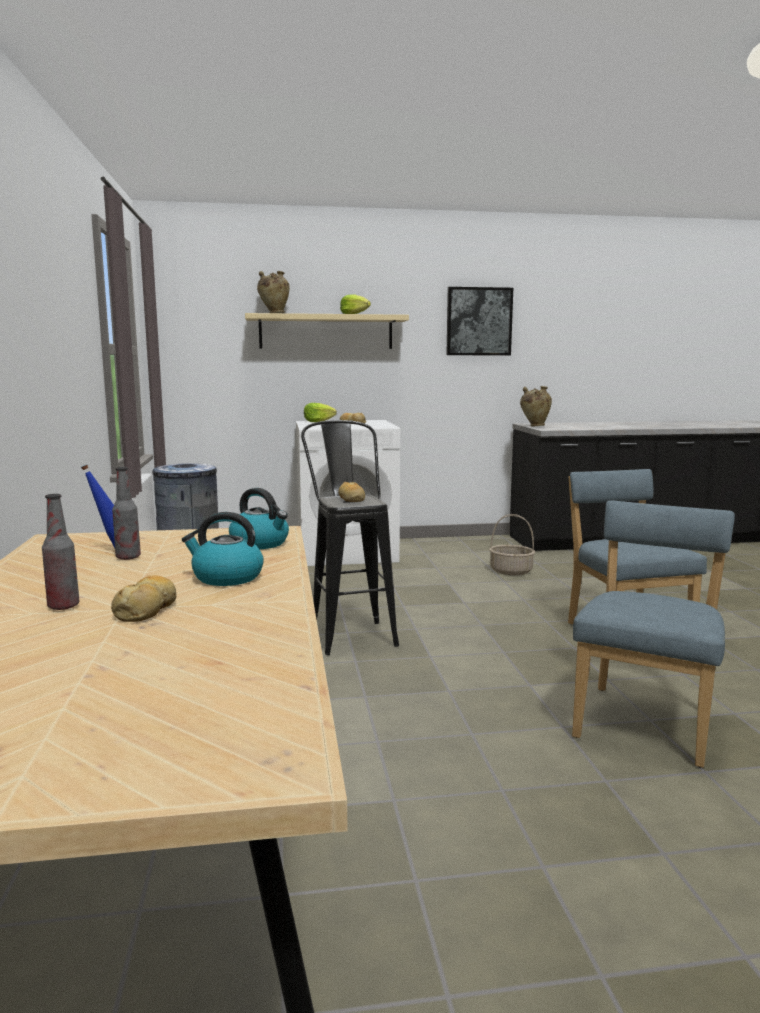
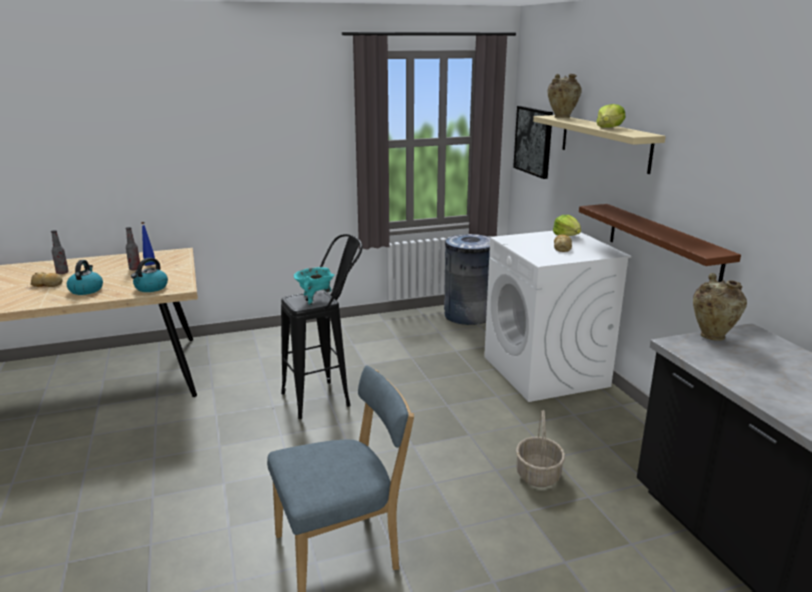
camera: 80 degrees right, 10 degrees up
(351, 499) = (314, 299): bread -> turquoise cooking pot
(416, 400) = (662, 245): none -> brown shelf
(479, 321) = (743, 158): picture -> picture (534, 141)
(645, 720) = (149, 541): blue chair -> none

